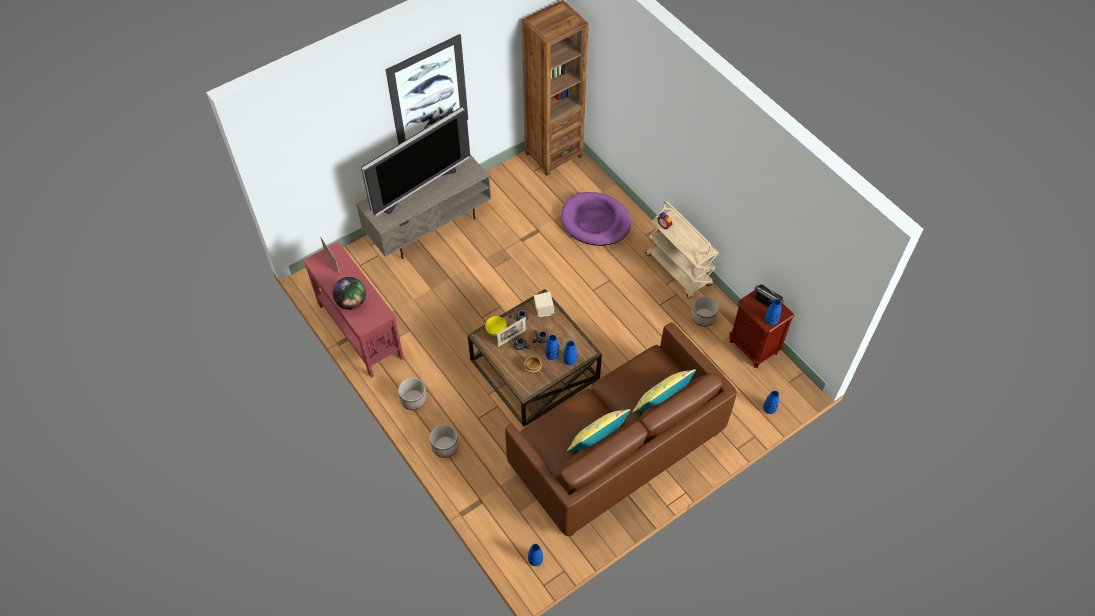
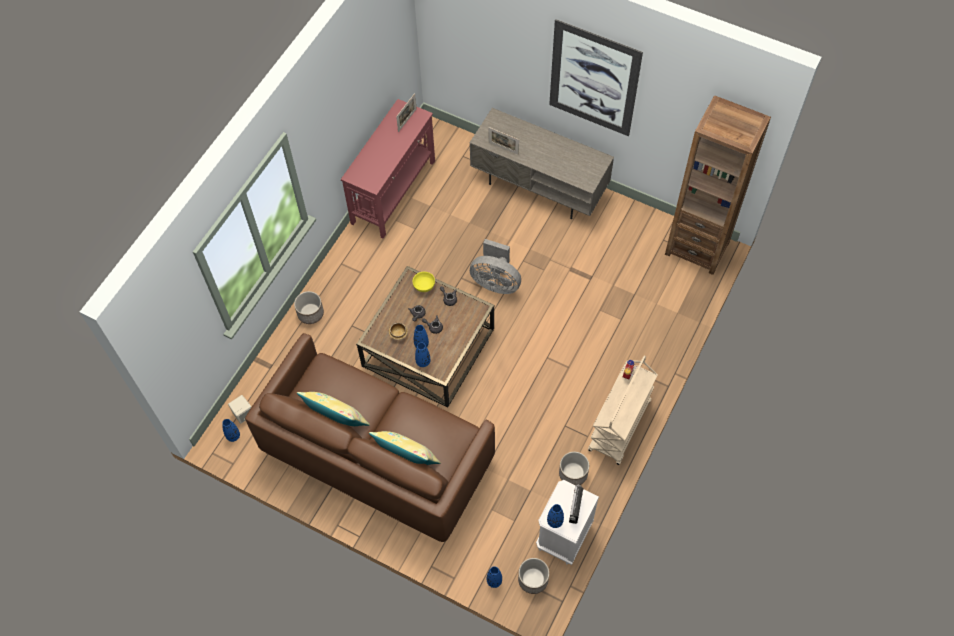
camera: 65 degrees right, 5 degrees up
(351, 302) = (373, 156): globe -> none
(414, 399) = (345, 267): planter -> planter (533, 580)
(418, 187) = (540, 145): television -> none
(501, 295) = (495, 282): none -> grey fan
(511, 338) = (422, 302): picture frame -> picture frame (503, 148)
(543, 310) = (468, 315): beige speaker -> beige speaker (243, 414)
(595, 221) = (634, 323): purple dog bed -> none
(753, 347) = (563, 537): brown nightstand -> white nightstand

